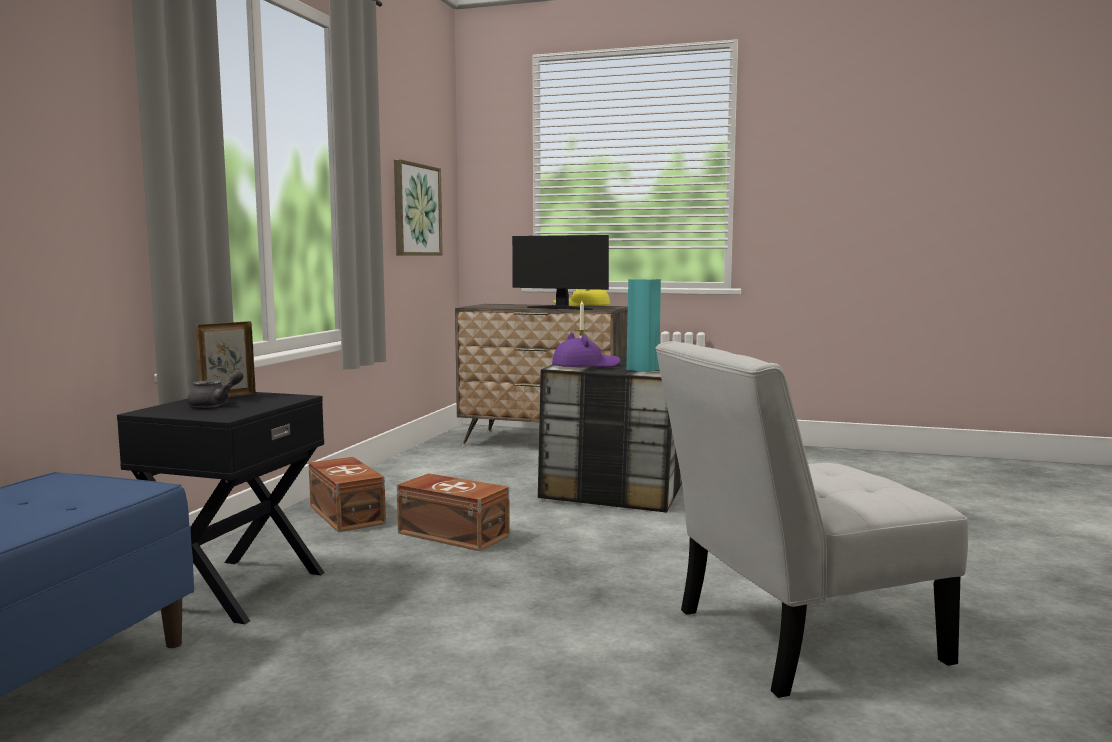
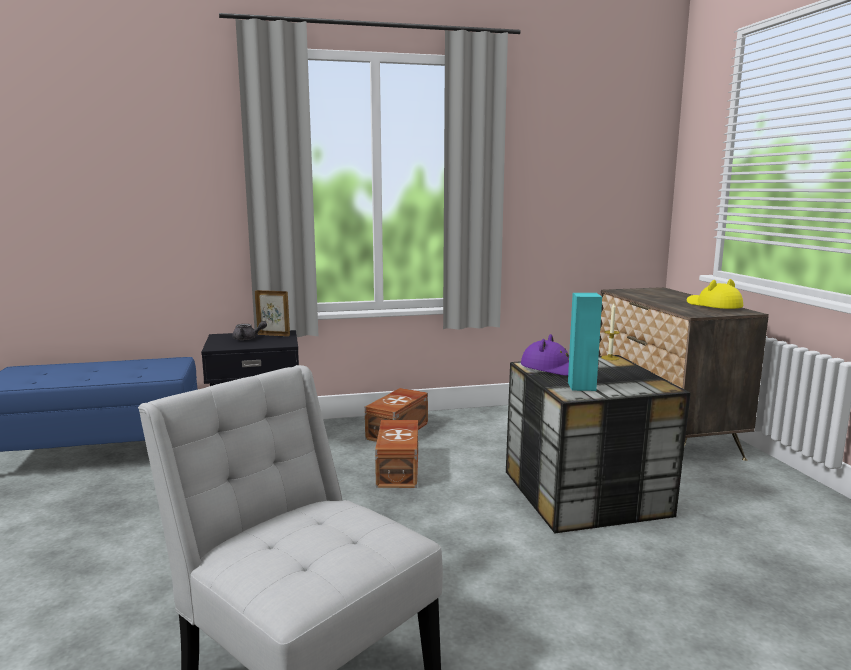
camera: 60 degrees right, 5 degrees up
(416, 210) = (589, 199): picture -> none
(560, 308) = (667, 305): monitor -> none

